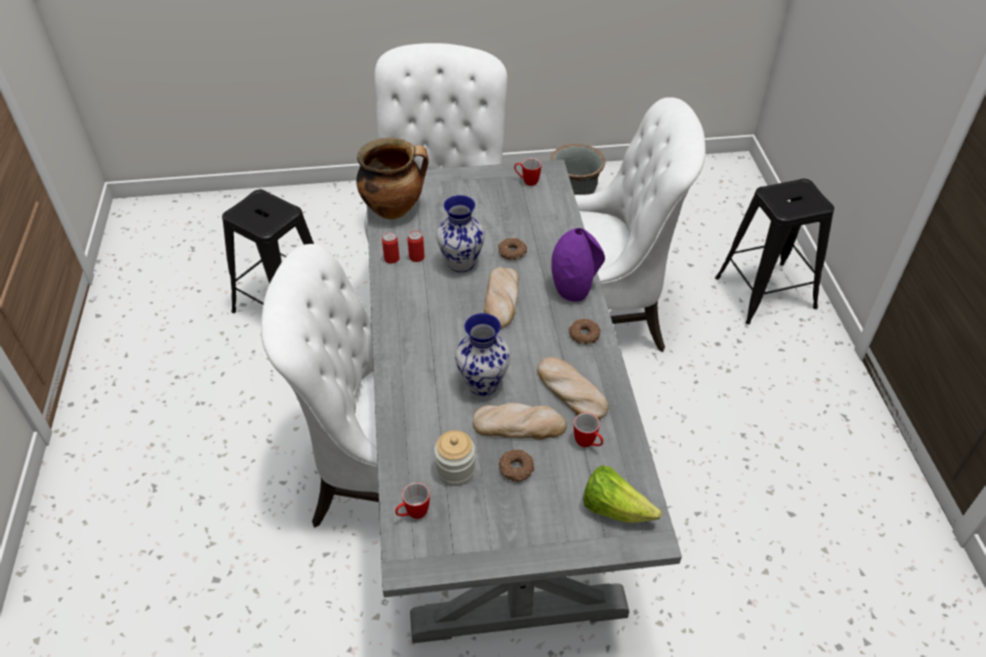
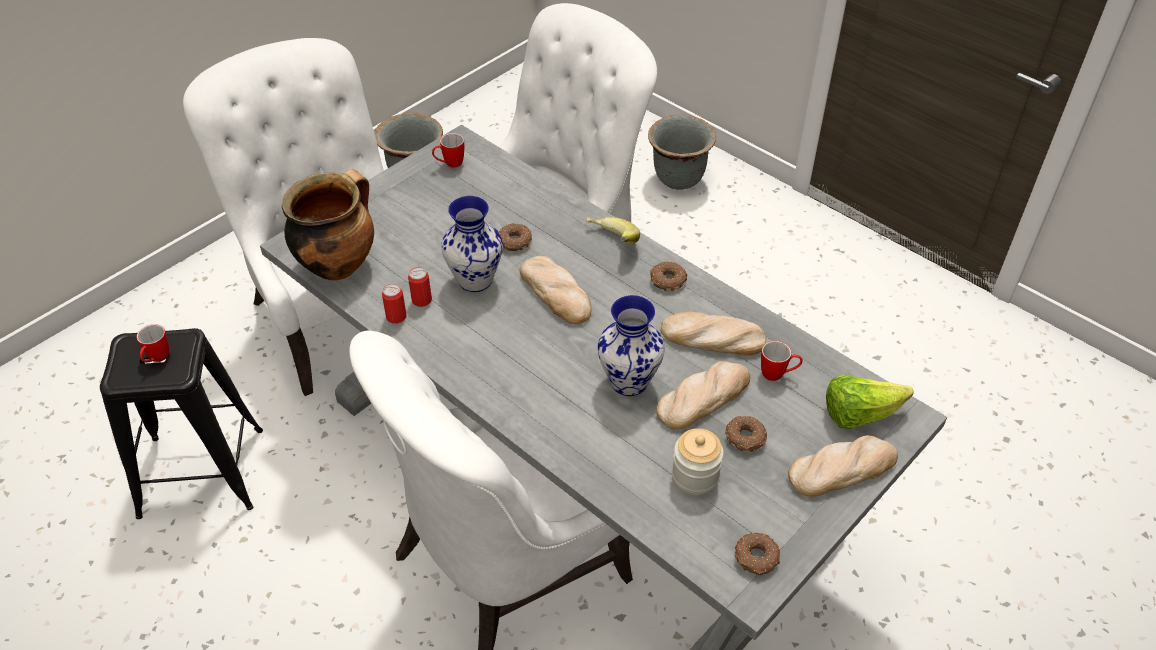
camera: 40 degrees left, 0 degrees up
(413, 514) = (704, 544): mug -> mug (157, 359)
(434, 547) = (756, 558): none -> donut
(558, 535) = (842, 469): none -> bread
(574, 288) = (611, 243): purple vase -> banana
(765, 293) = (678, 178): black stool -> grey planter

